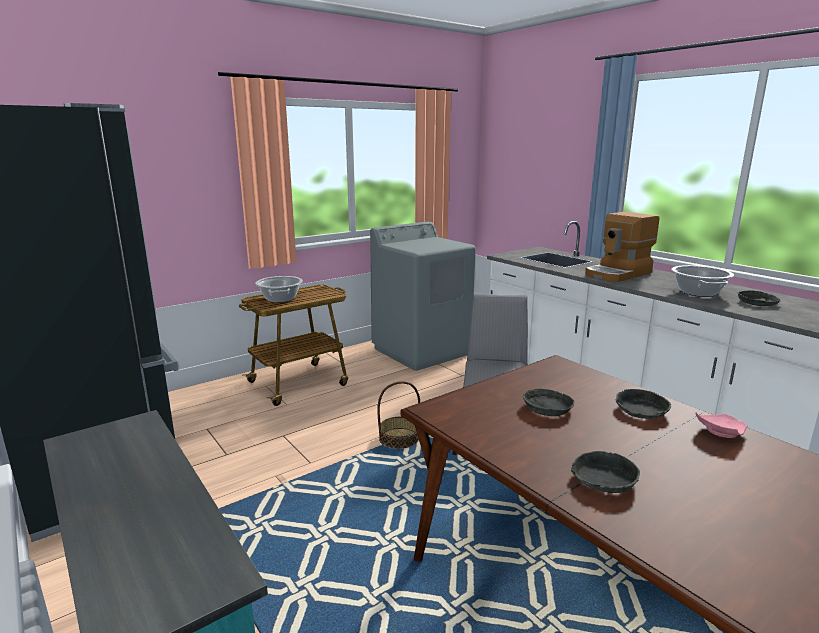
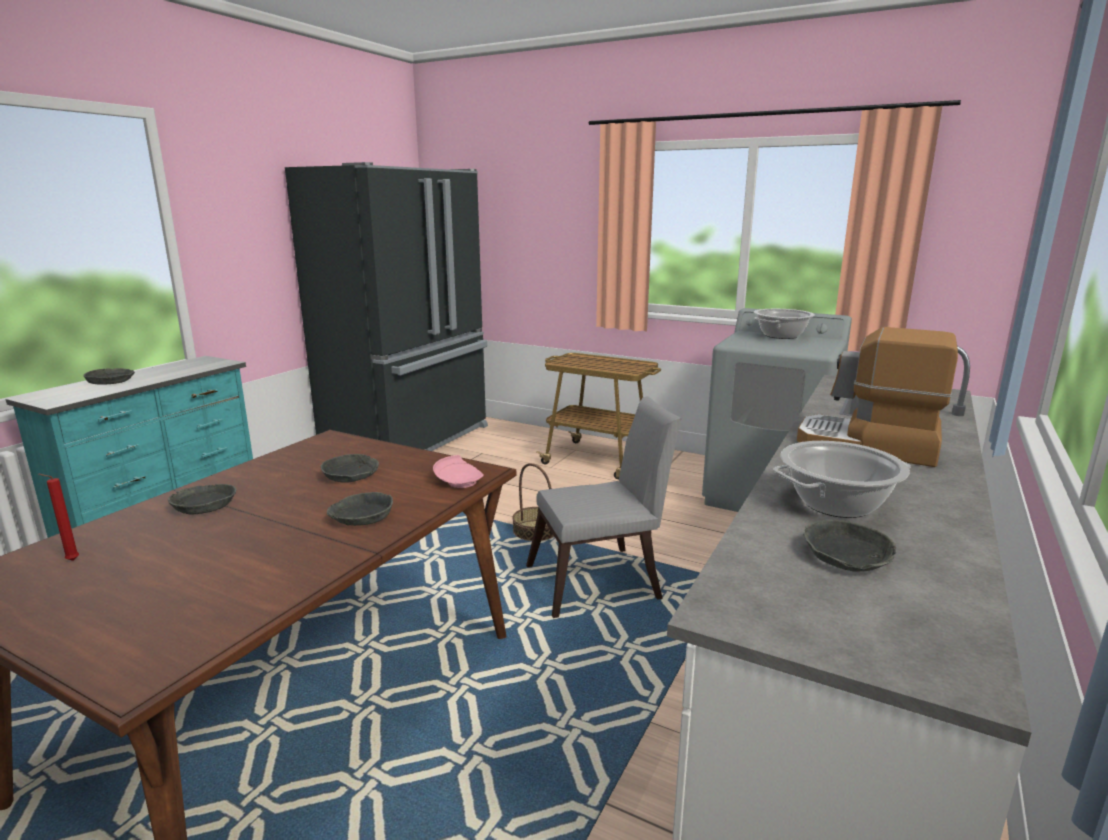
camera: 65 degrees right, 0 degrees up
(119, 524) = (111, 381): none -> grey bowl
(280, 299) = (588, 361): cooking pot -> cooking pot (781, 336)
(719, 432) = (316, 559): pink plate -> pink plate (459, 481)
(741, 558) = (70, 561): none -> red candle

